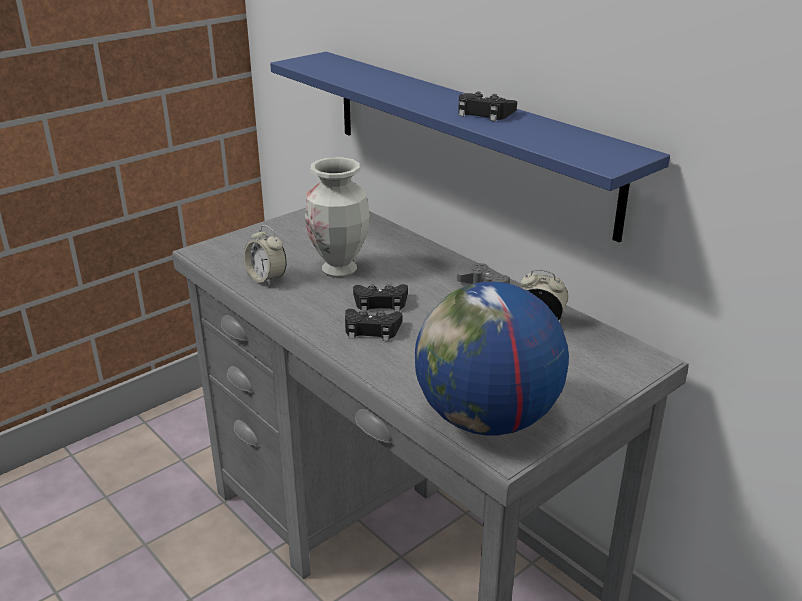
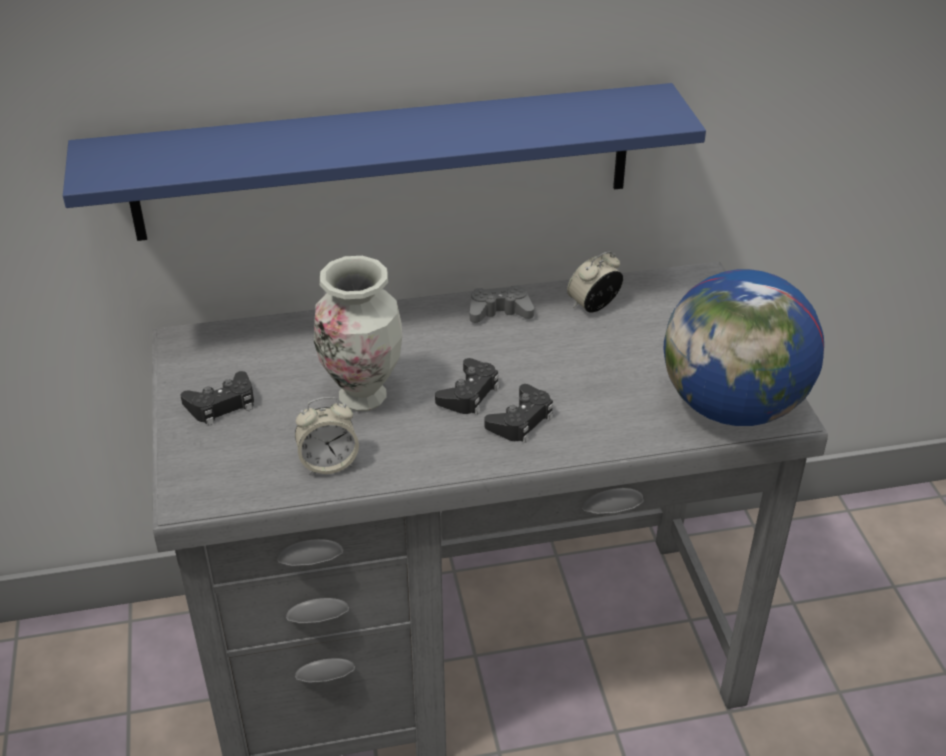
camera: 60 degrees left, 10 degrees up
(484, 113) = (465, 124): black game controller -> black game controller (222, 404)

